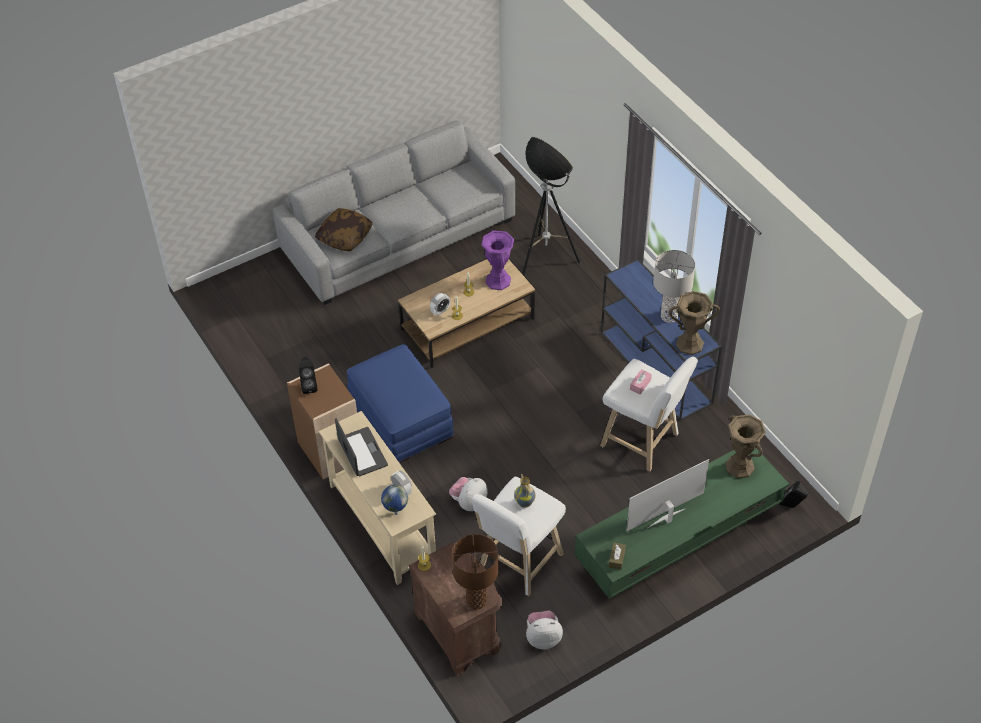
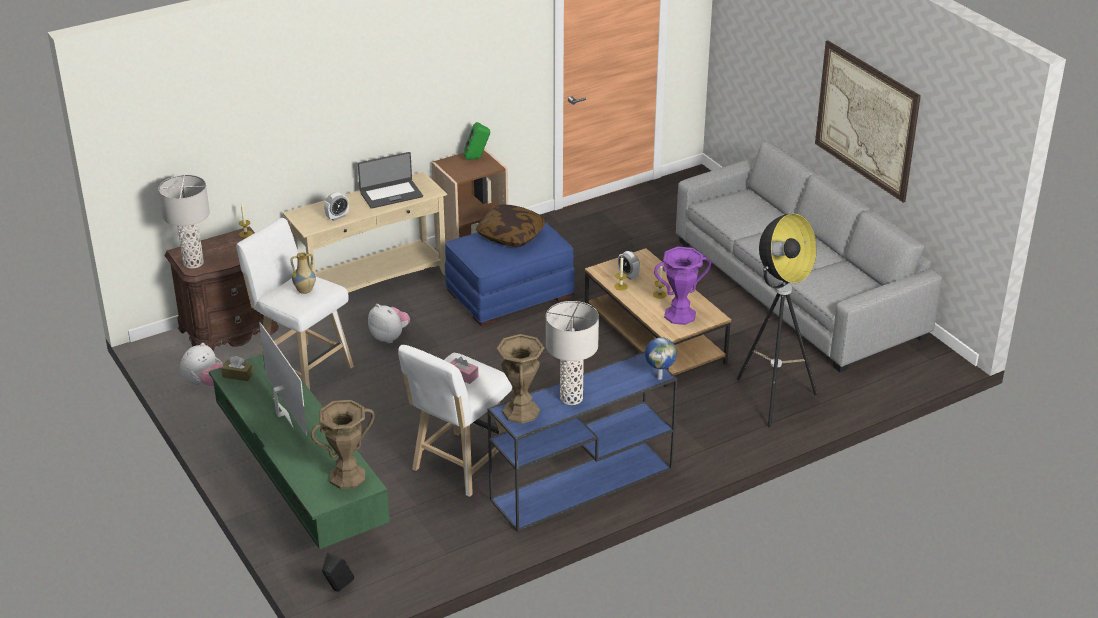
camera: 90 degrees right, 15 degrees down
(309, 386) = (477, 158): black speaker -> green speaker
(345, 236) = (740, 209): pillow -> pillow (511, 235)
(365, 98) = (866, 120): none -> picture
(395, 513) = (310, 213): globe -> globe (659, 377)
(477, 600) = (193, 263): brown table lamp -> white table lamp
(543, 638) = (204, 383): plush toy -> plush toy turned 45 degrees clockwise

